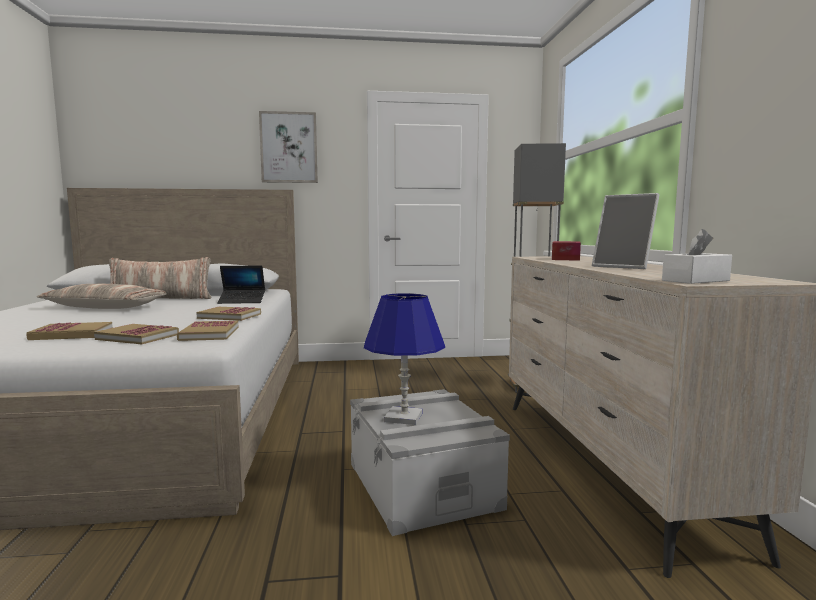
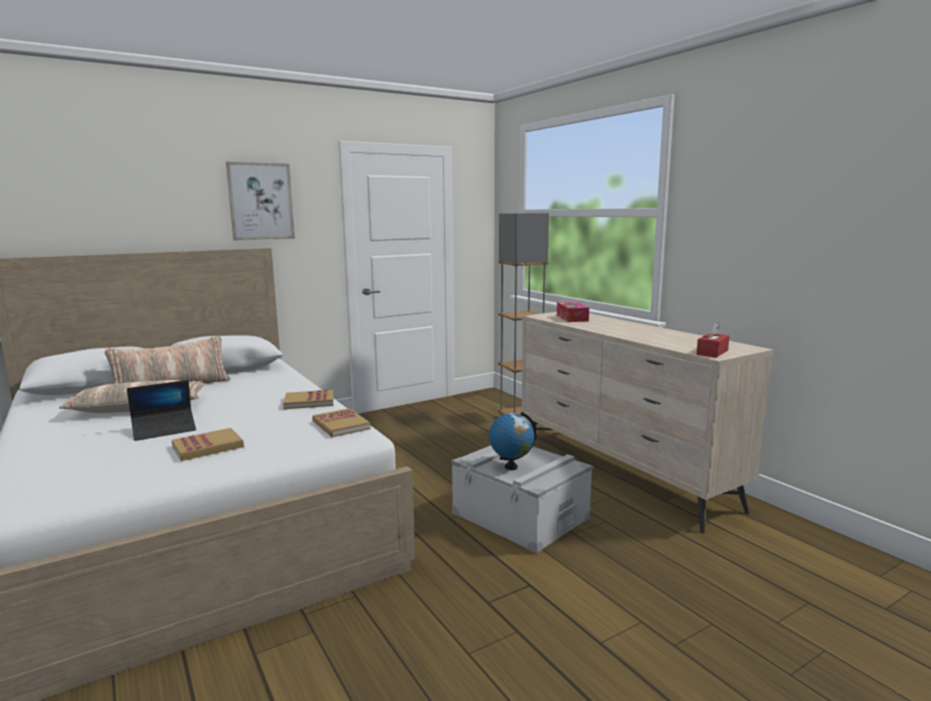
camera: 25 degrees left, 5 degrees up
(137, 337) = (283, 439): book -> none
(242, 301) = (274, 380): laptop -> laptop (164, 430)
(404, 417) = (511, 467): blue table lamp -> globe
(624, 267) = (639, 332): picture frame -> none
(695, 280) = (712, 352): white tissue box -> red tissue box

